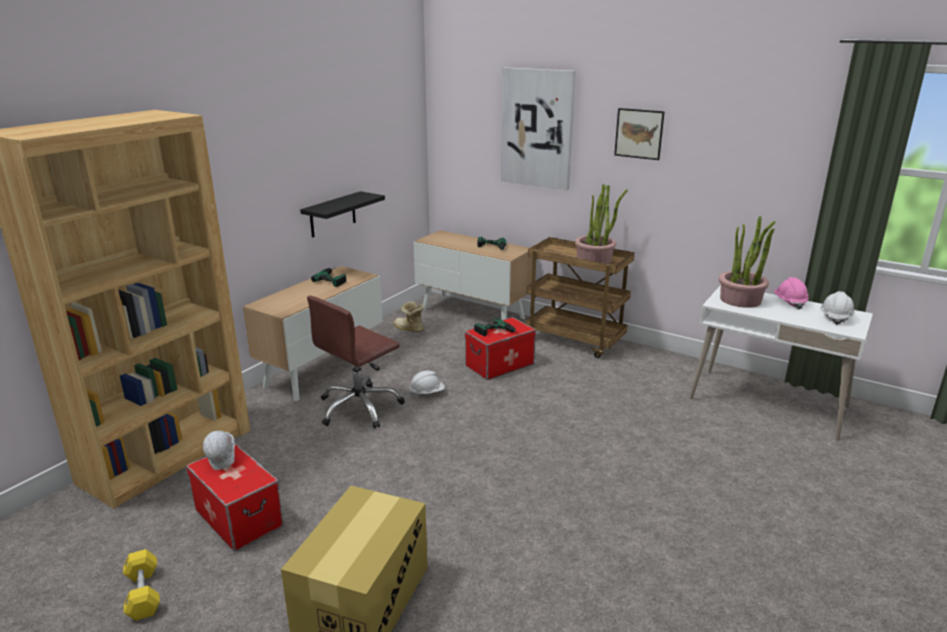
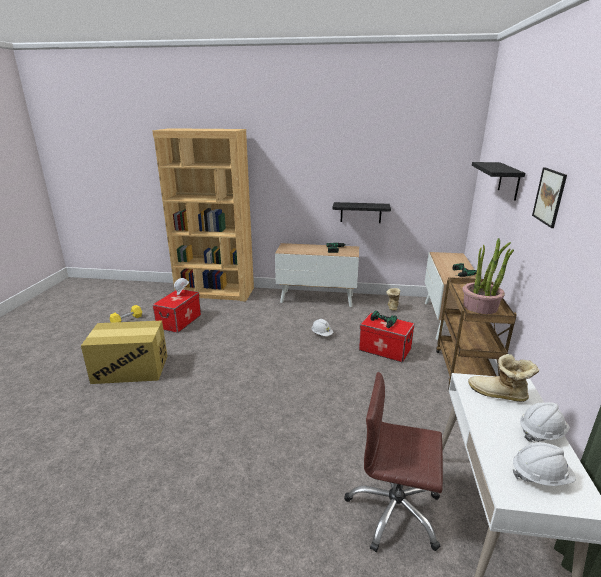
camera: 65 degrees right, 0 degrees up
(359, 408) = (287, 320): brown office chair -> brown office chair (394, 511)
(537, 128) = (509, 181): picture -> black shelf
(740, 300) = (498, 395): potted plant -> boot
(789, 302) = (541, 432): pink hard hat -> white hard hat

